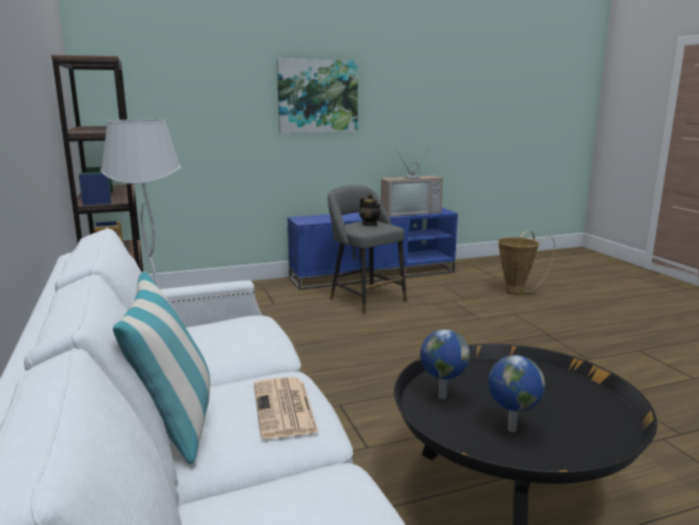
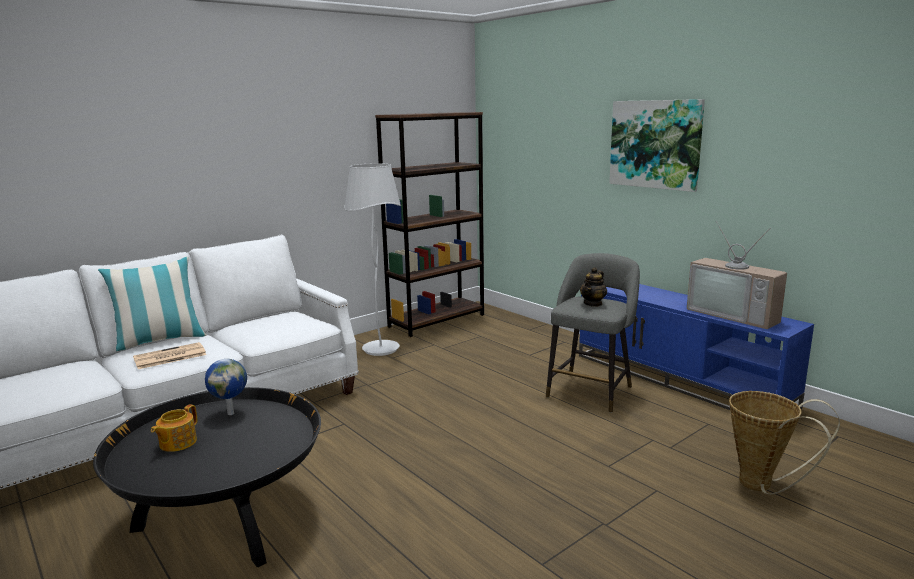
camera: 70 degrees right, 0 degrees up
(510, 429) = (177, 443): globe -> teapot

